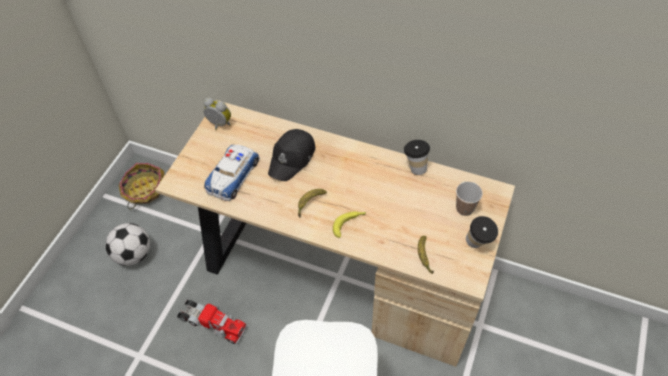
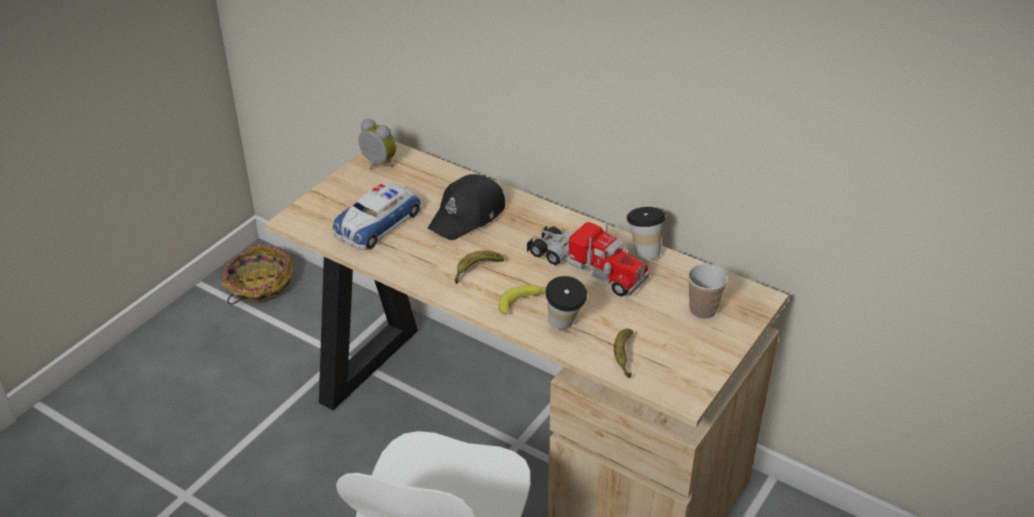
camera: 10 degrees right, 15 degrees down
(134, 254) = (218, 364): football -> none
(212, 323) = (306, 473): toy truck -> toy truck (585, 267)
(477, 245) = (709, 356): cup -> cup (564, 327)

